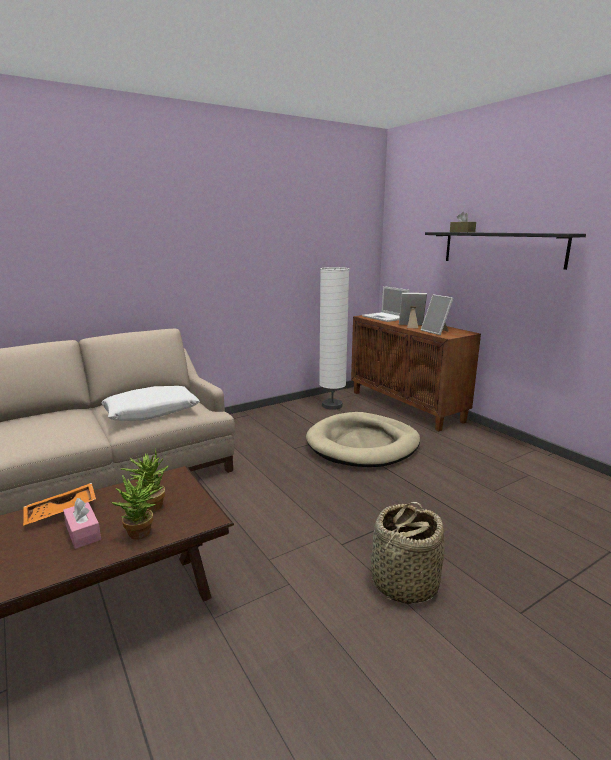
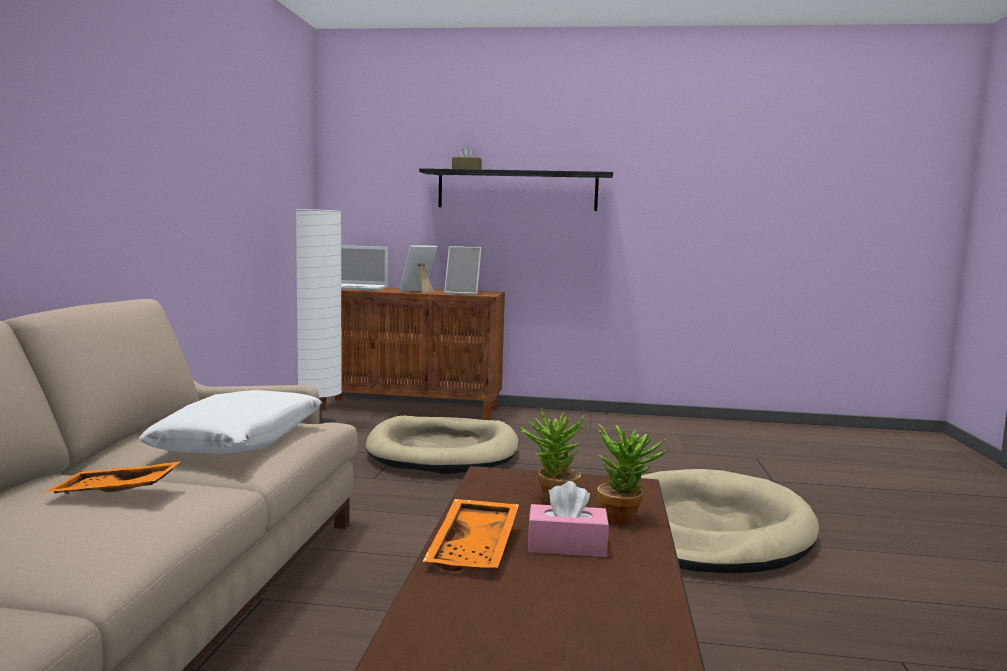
camera: 50 degrees left, 10 degrees down
(56, 426) = (114, 493): none -> orange tray
(403, 583) = (707, 530): basket -> beige dog bed

